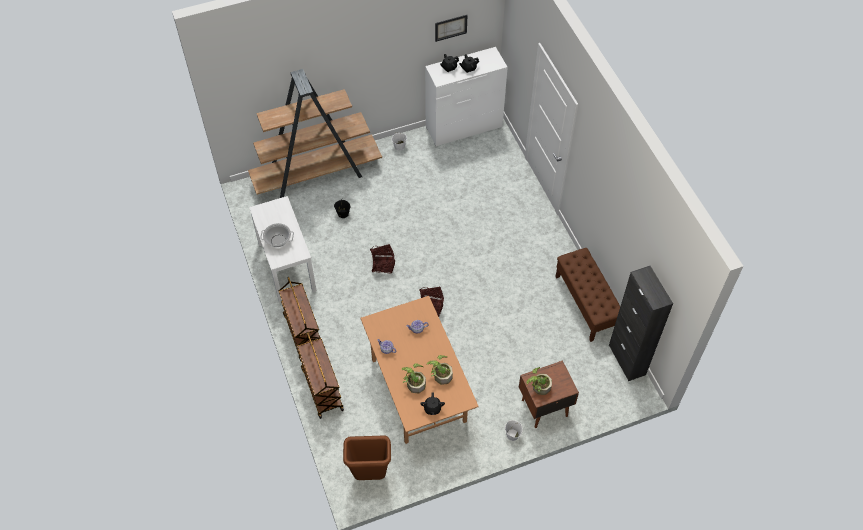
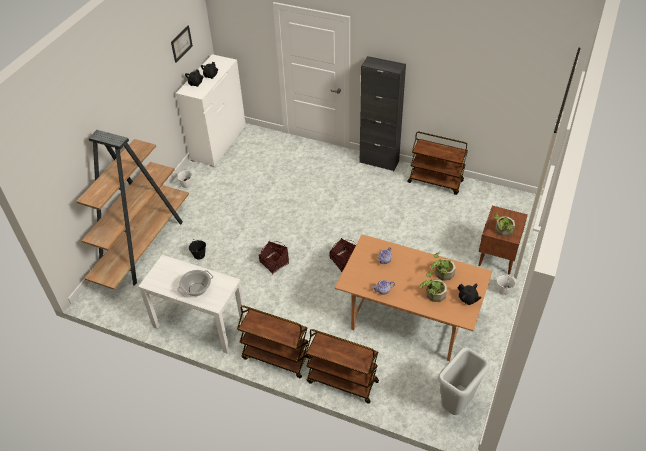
camera: 45 degrees left, 10 degrees down
(369, 475) = (456, 406): brown trash can -> grey trash can
(586, 304) = (436, 182): brown bench -> brown cart
(627, 360) = (501, 192): black cabinet -> black cabinet (379, 162)

